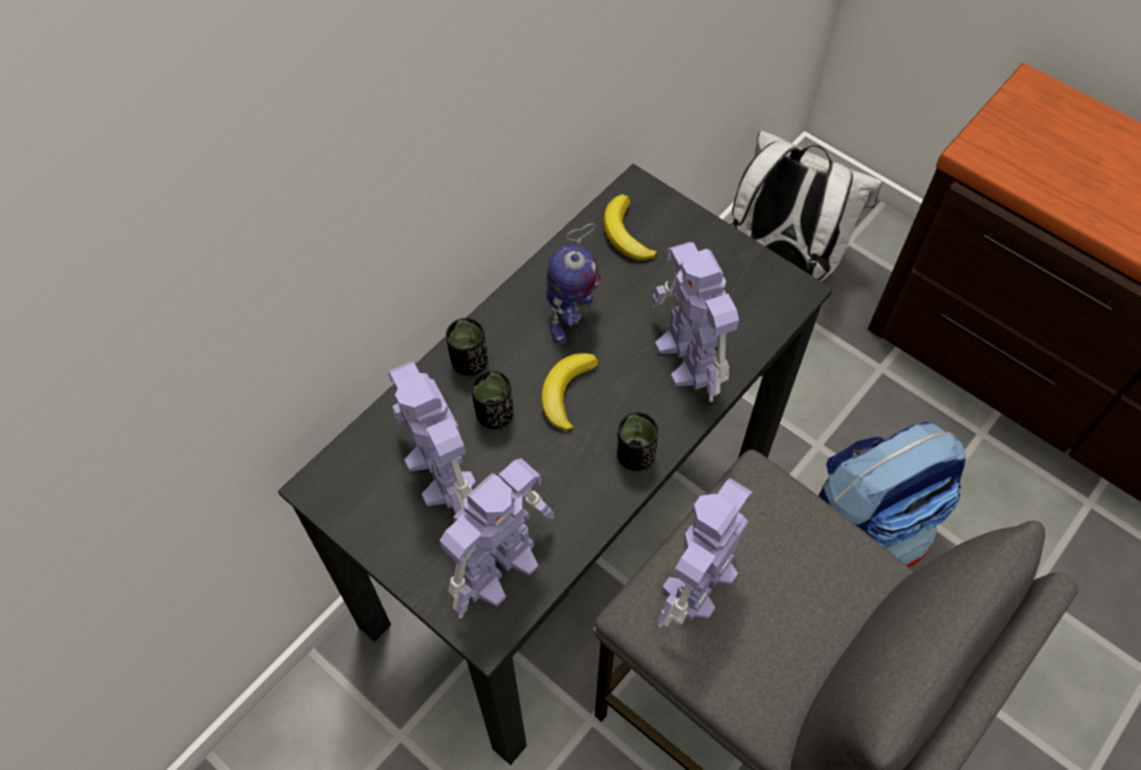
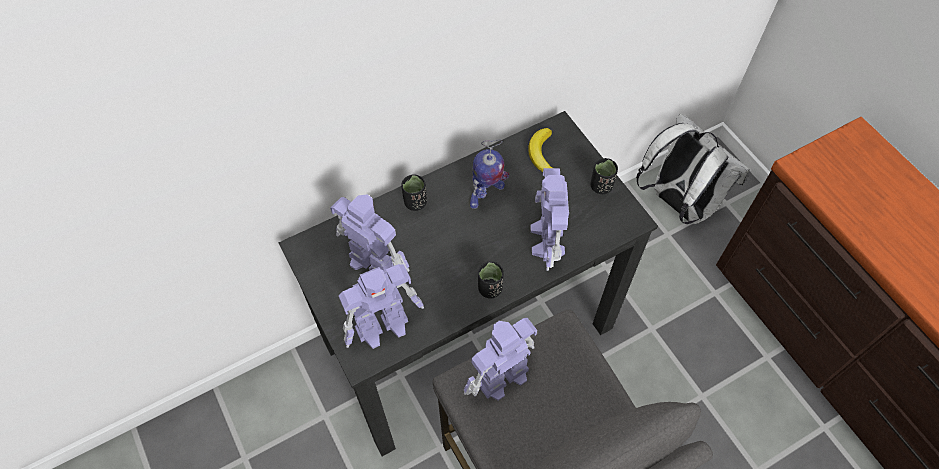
camera: 20 degrees right, 0 degrees up
(441, 474) = (372, 263): toy robot -> toy robot turned 135 degrees clockwise
(494, 414) = (417, 238): black cup -> black cup (601, 186)
(566, 392) = (465, 238): banana -> none
(864, 527) = (660, 391): backpack -> none

